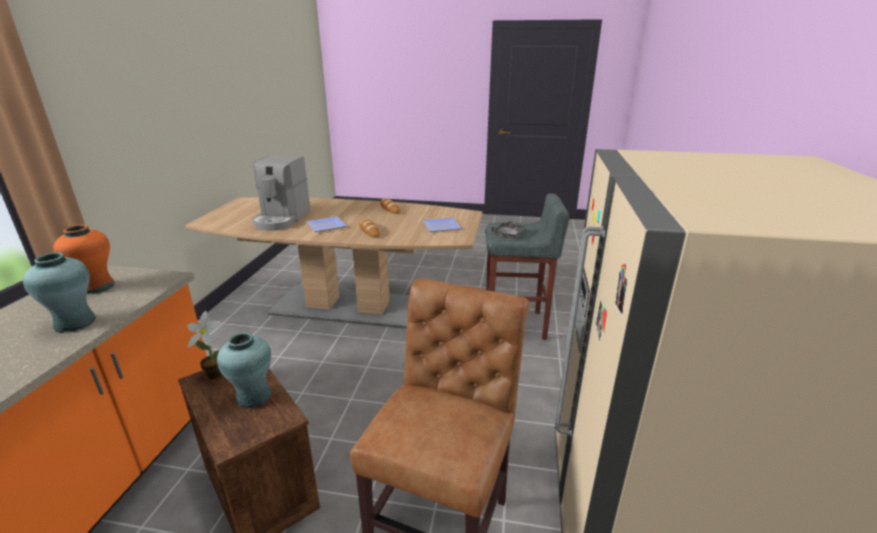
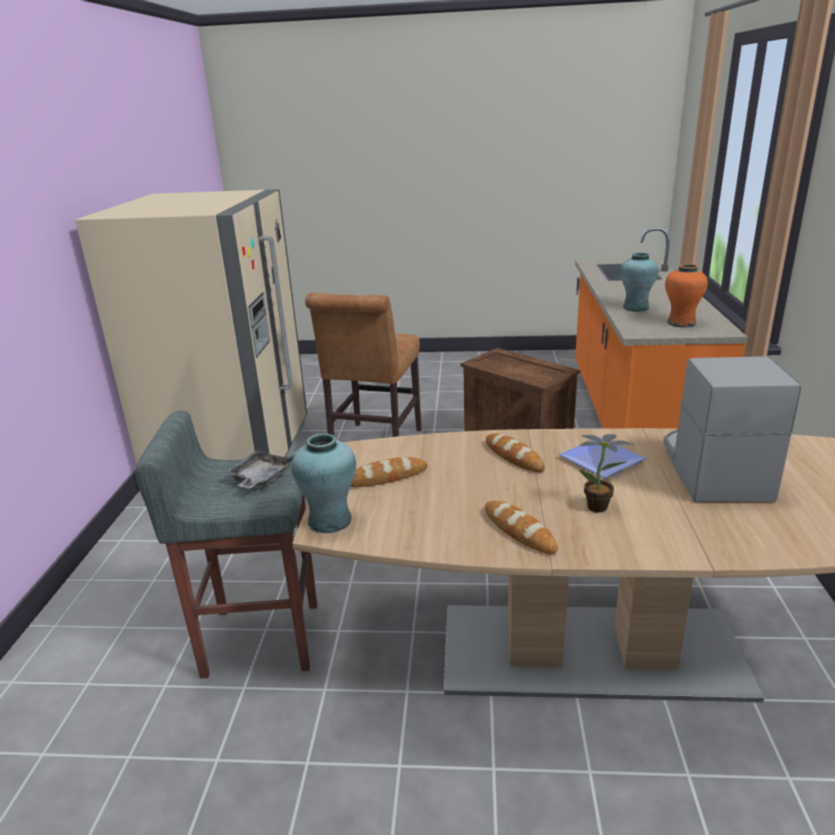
camera: 175 degrees right, 0 degrees up
(213, 373) = (557, 374): potted plant -> potted plant (601, 508)
(254, 397) = (509, 367): turquoise vase -> turquoise vase (329, 520)
(440, 227) = (386, 477): plate -> bread

